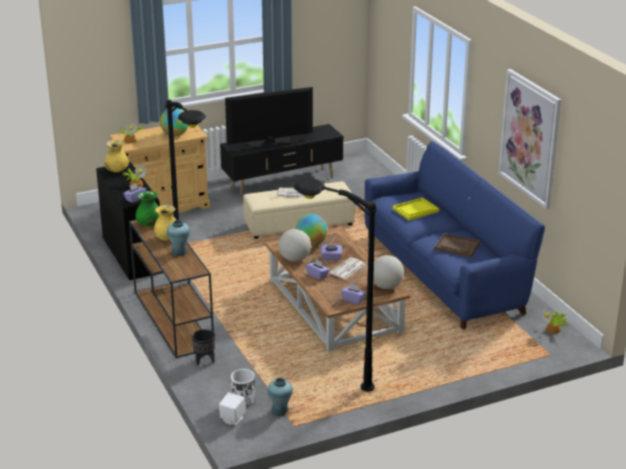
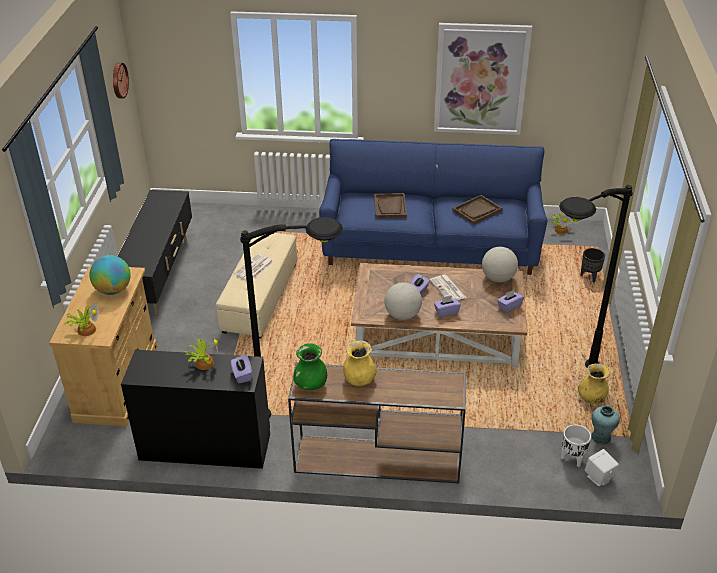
camera: 60 degrees left, 10 degrees up
(117, 170) = (148, 368): yellow vase -> yellow vase (591, 398)
(179, 252) = (399, 380): turquoise vase -> none
(204, 360) = (478, 461): black planter -> black planter (589, 277)
(269, 143) = (149, 241): television -> none
(311, 243) = (379, 293): globe -> none
(339, 29) = (118, 80): none -> wall clock
(415, 210) = (390, 207): yellow tray -> brown tray

